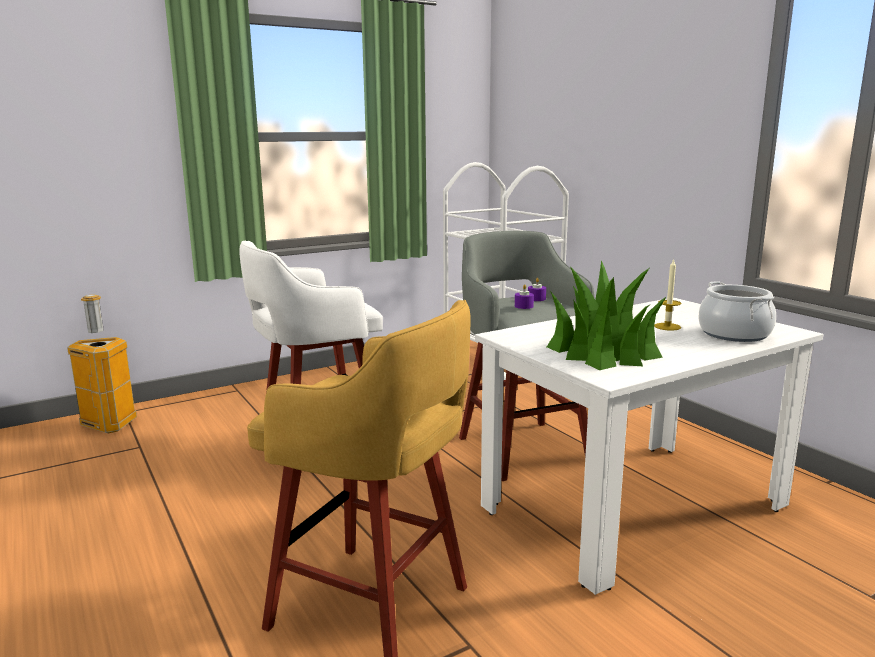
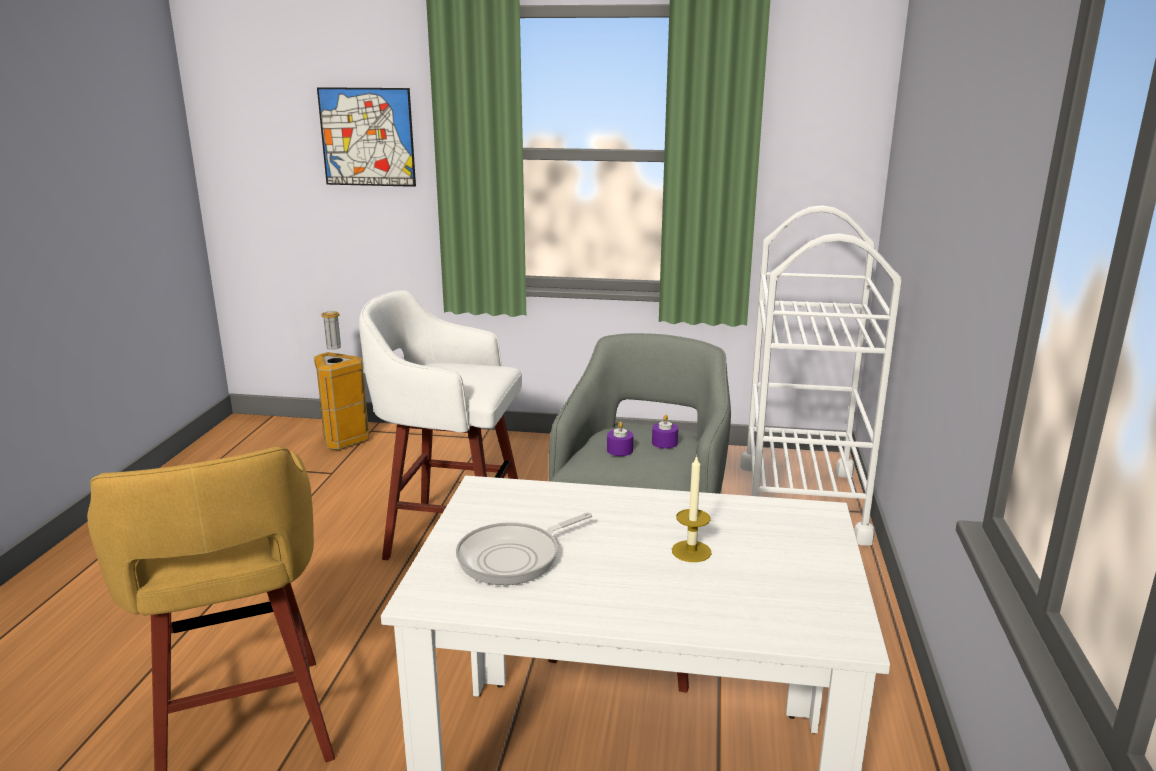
camera: 40 degrees right, 5 degrees up
(97, 125) = (367, 137): none -> picture
(603, 352) = (514, 558): potted plant -> frying pan
(734, 334) = (745, 602): cooking pot -> none

